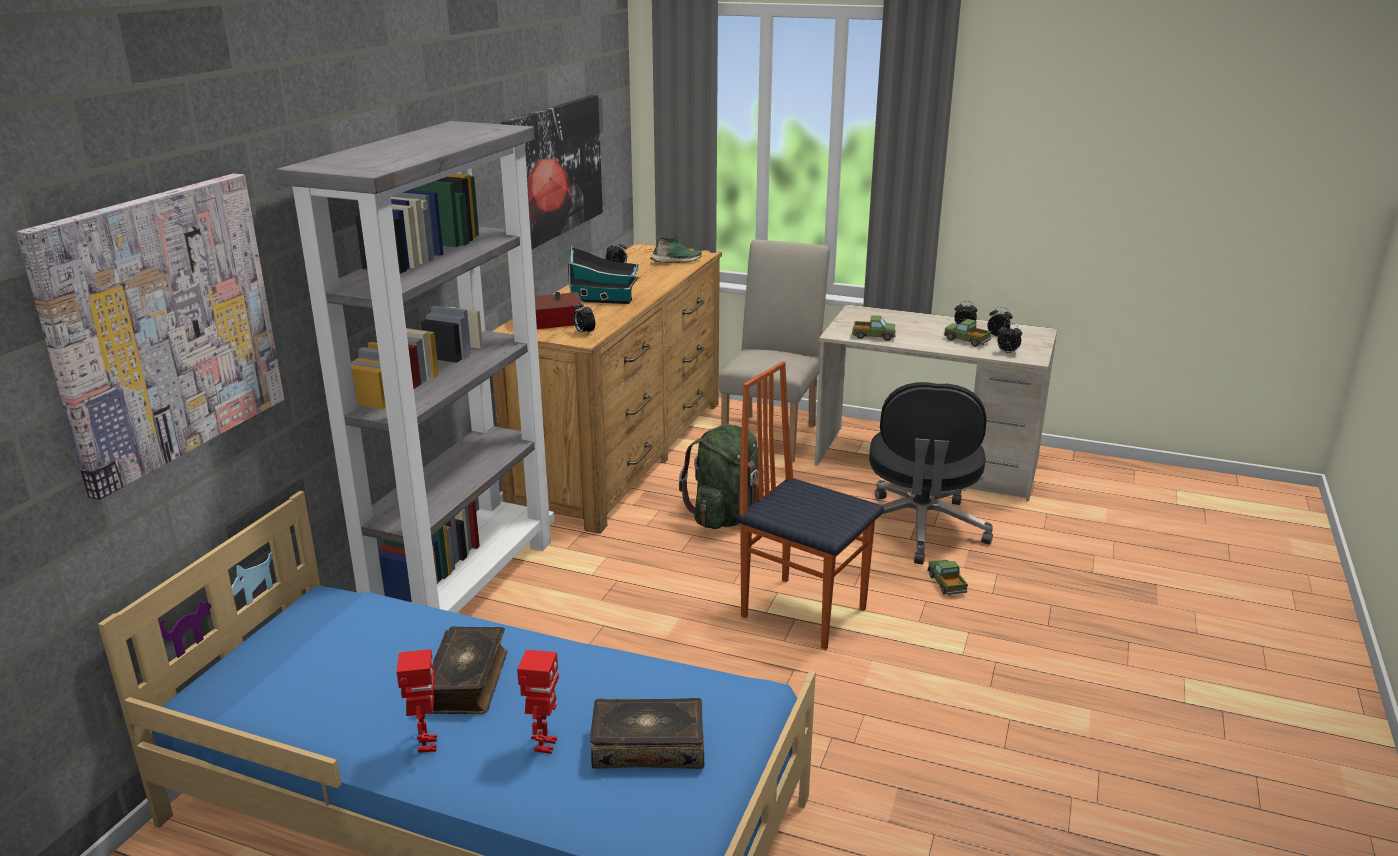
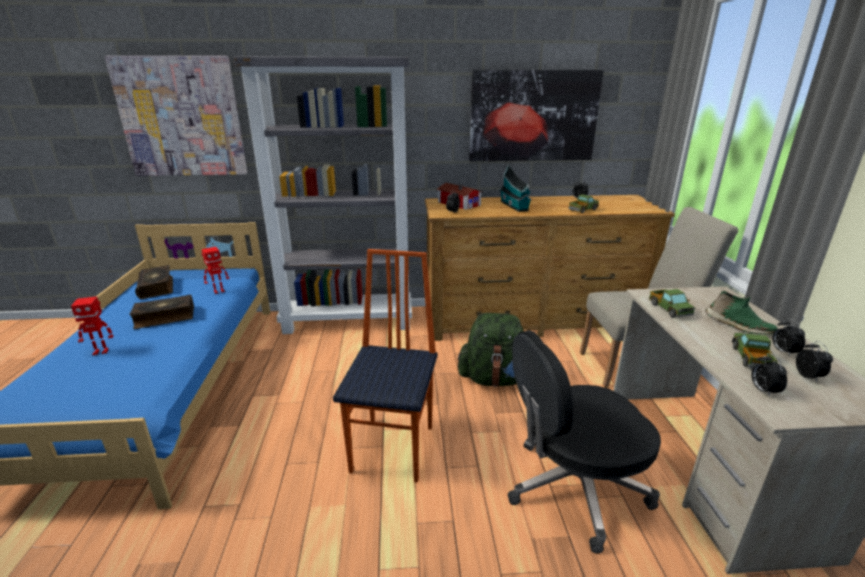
camera: 65 degrees right, 0 degrees up
(426, 745) = (110, 323): toy robot -> toy robot (219, 291)
(648, 746) = (91, 382): book -> book (157, 287)
(676, 261) = (623, 207): green shoe -> green shoe (737, 326)
(946, 584) = (491, 531): toy truck -> toy truck (583, 210)

